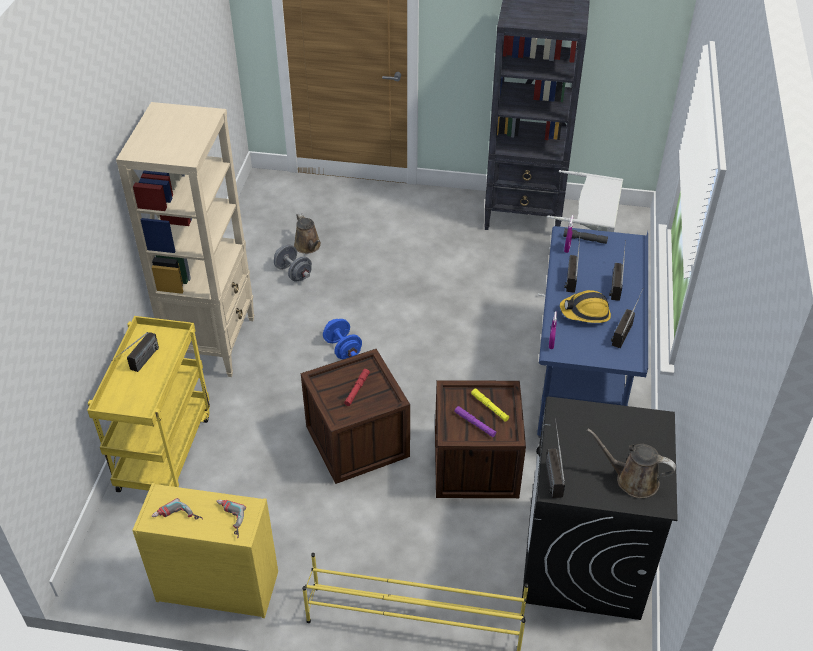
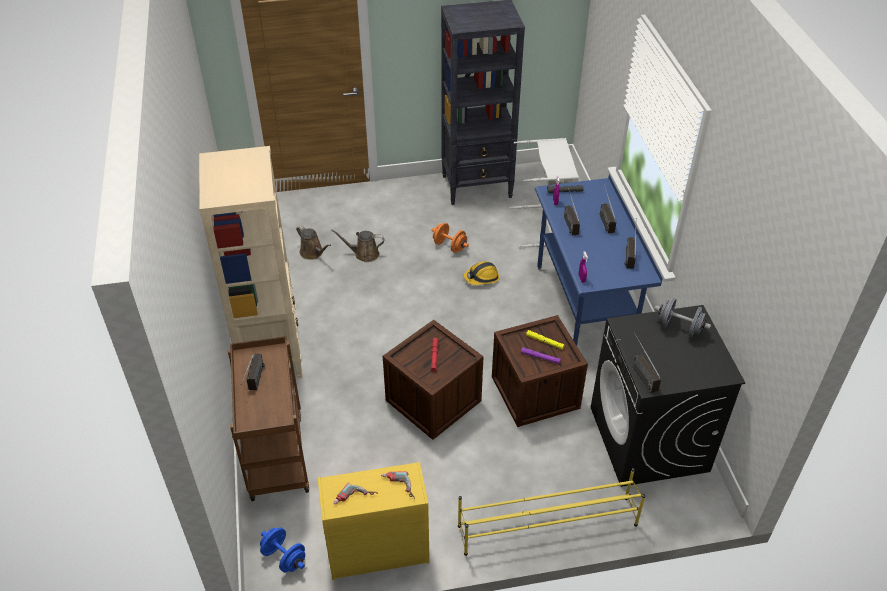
camera: 20 degrees left, 0 degrees up
(164, 450) = (275, 455): yellow cart -> brown cart
(293, 273) = (311, 278): grey dumbbell -> grey dumbbell (679, 327)
(343, 349) = (384, 330): blue dumbbell -> blue dumbbell (284, 557)
(460, 275) = (449, 246): none -> orange dumbbell
(585, 313) = (594, 248): hard hat -> hard hat (482, 278)
(632, 480) = (700, 362): brown watering can -> brown watering can (364, 254)

